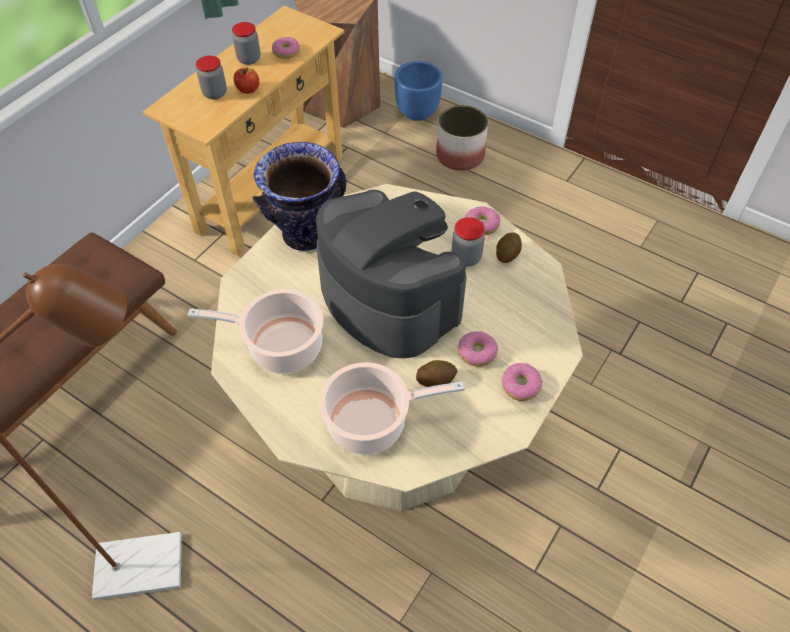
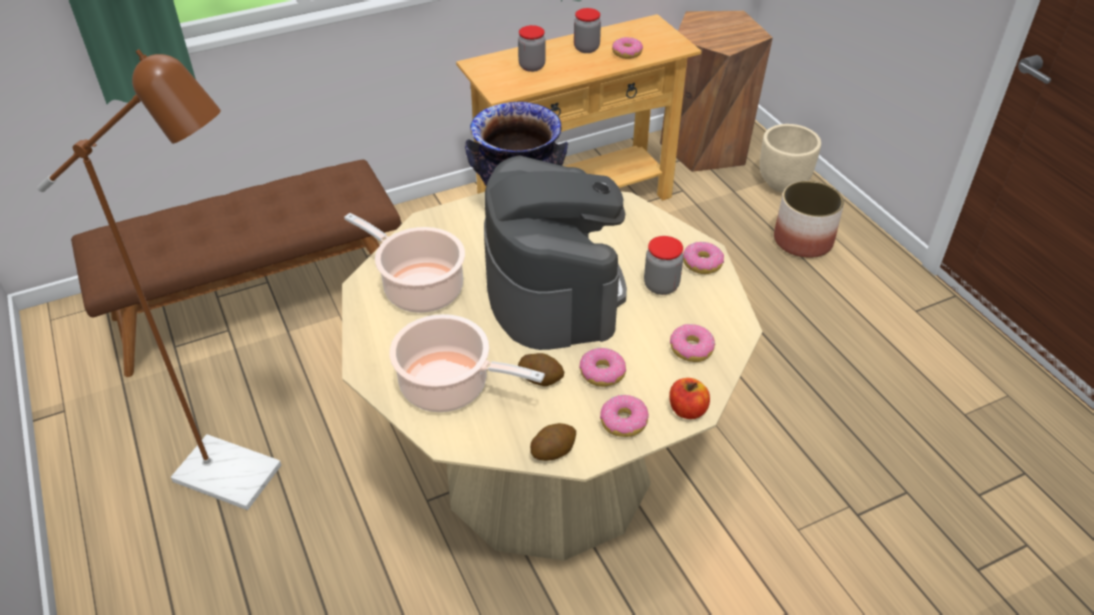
camera: 30 degrees right, 10 degrees down
(248, 89) = (565, 72): apple -> apple (687, 410)
(417, 113) = (782, 184): blue planter -> beige planter
(507, 254) = (708, 299): potato -> potato (553, 450)
(524, 301) = (691, 348): none -> donut

